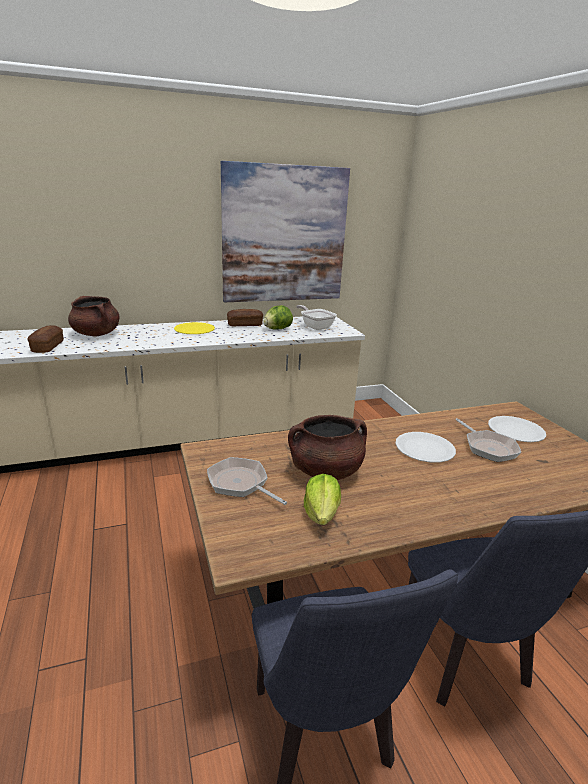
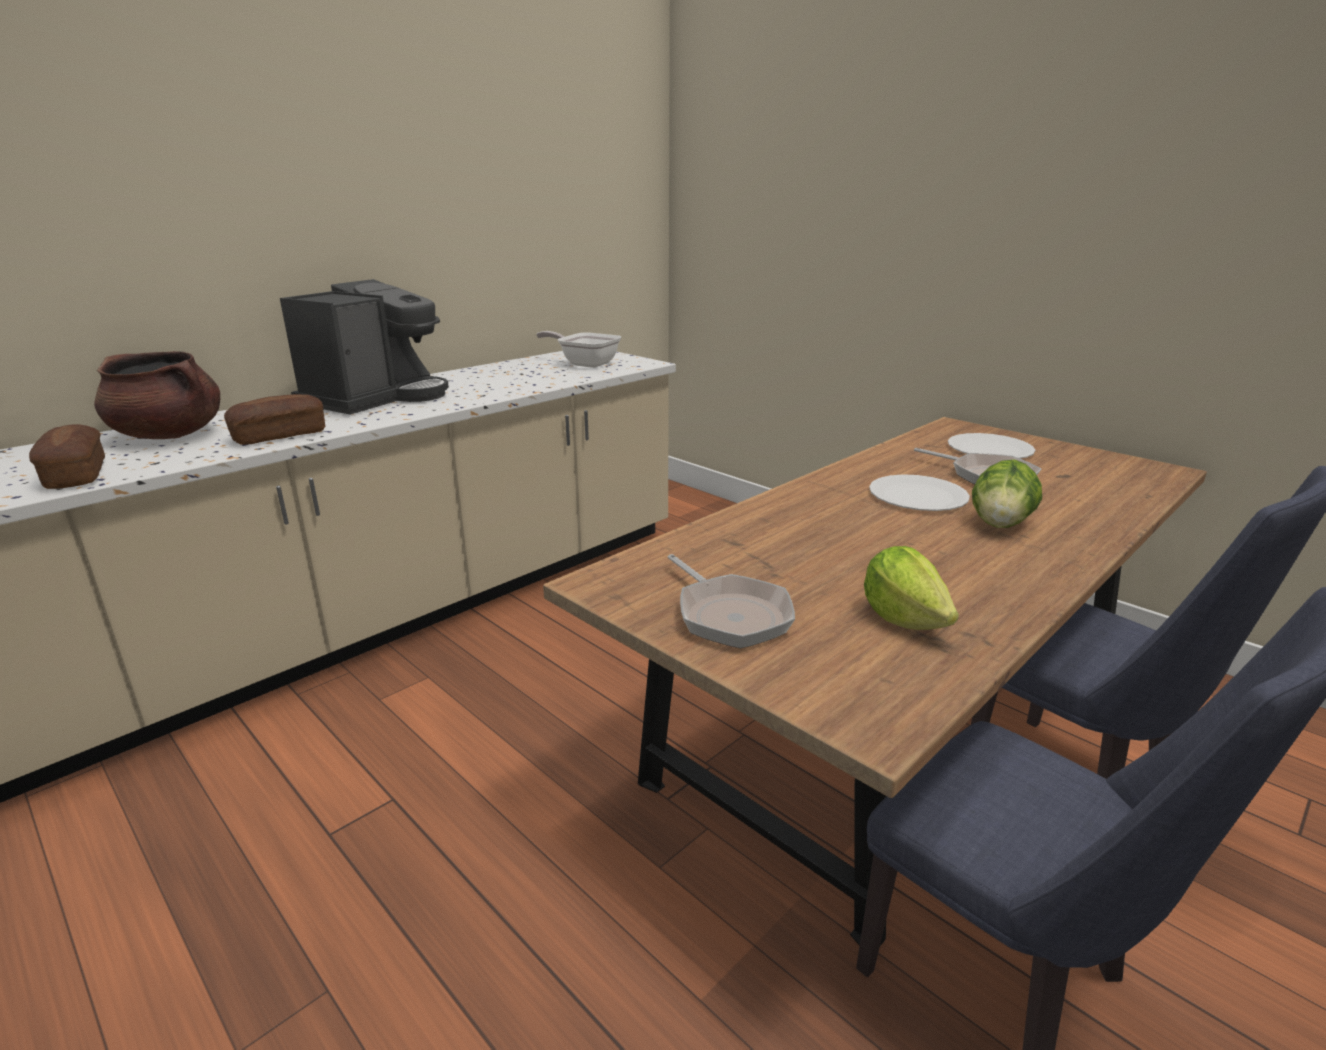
camera: 25 degrees left, 0 degrees up
(194, 330) = (377, 398): yellow plate -> coffee machine
(240, 484) = (729, 614): frying pan -> frying pan turned 135 degrees counterclockwise
(245, 325) = (462, 378): bread -> bread (280, 436)
(277, 329) = (527, 375): lettuce -> lettuce (1000, 524)
(284, 235) = (496, 205): picture -> none
(325, 471) = (831, 560): brown cooking pot -> none

